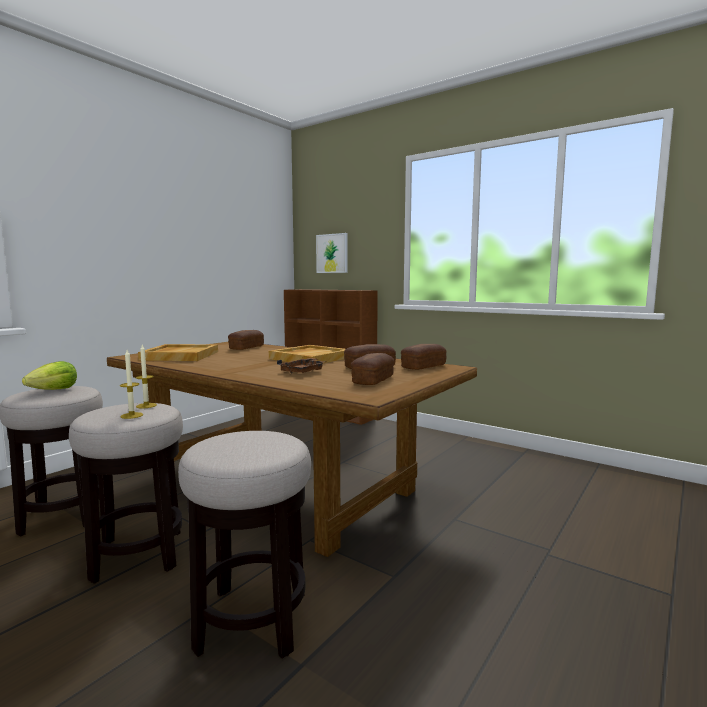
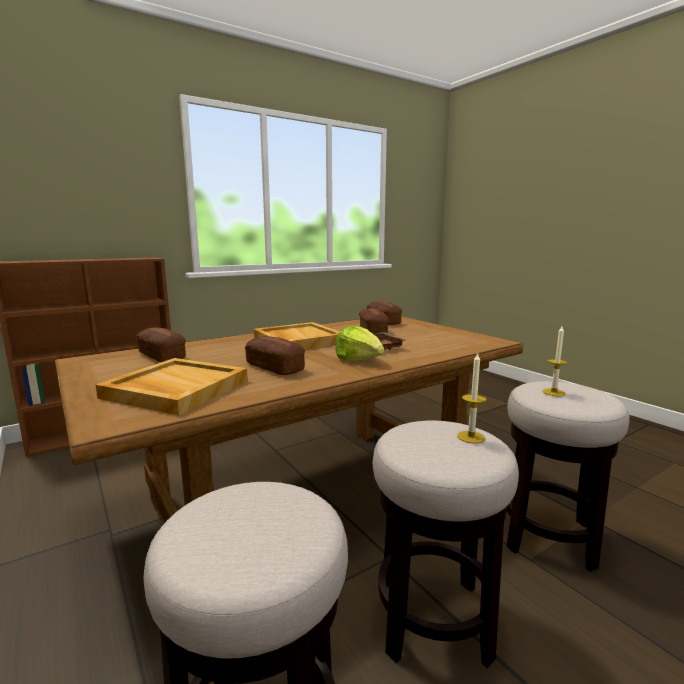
camera: 70 degrees left, 5 degrees up
(54, 390) = (244, 519): lettuce -> lettuce (359, 360)
(146, 405) = (421, 430): candle -> candle (553, 392)
(332, 253) = (61, 205): picture -> none
(373, 380) = (432, 335): bread -> bread (274, 367)

